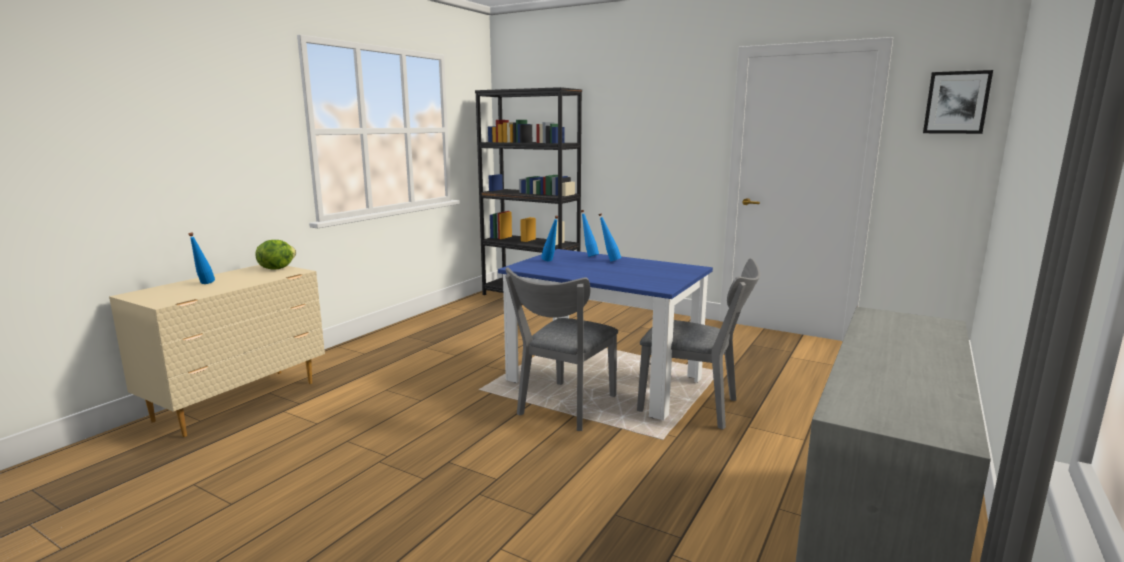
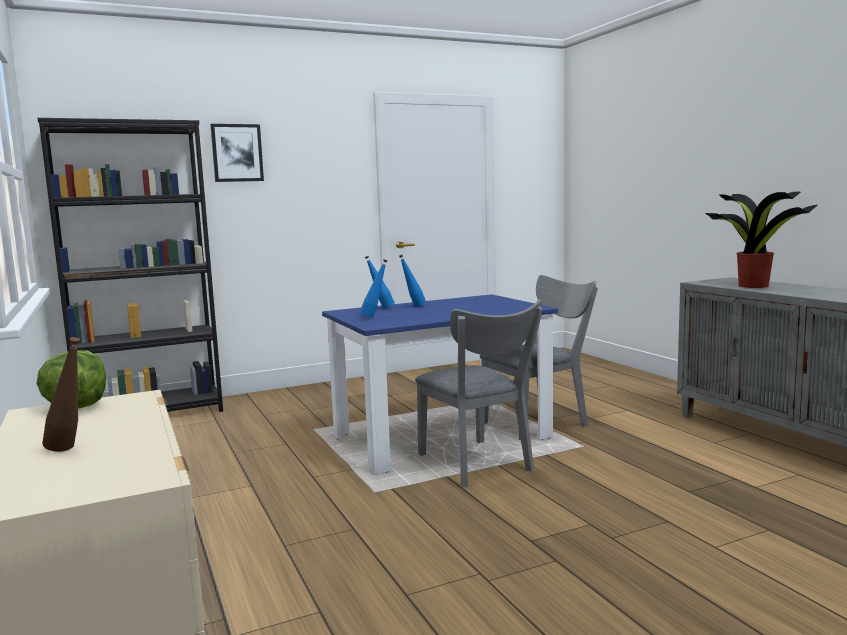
camera: 55 degrees left, 5 degrees down
(204, 284) = (70, 450): blue bottle -> brown bottle
(893, 336) = (752, 286): none -> potted plant
(956, 102) = (536, 150): picture -> picture (237, 153)

